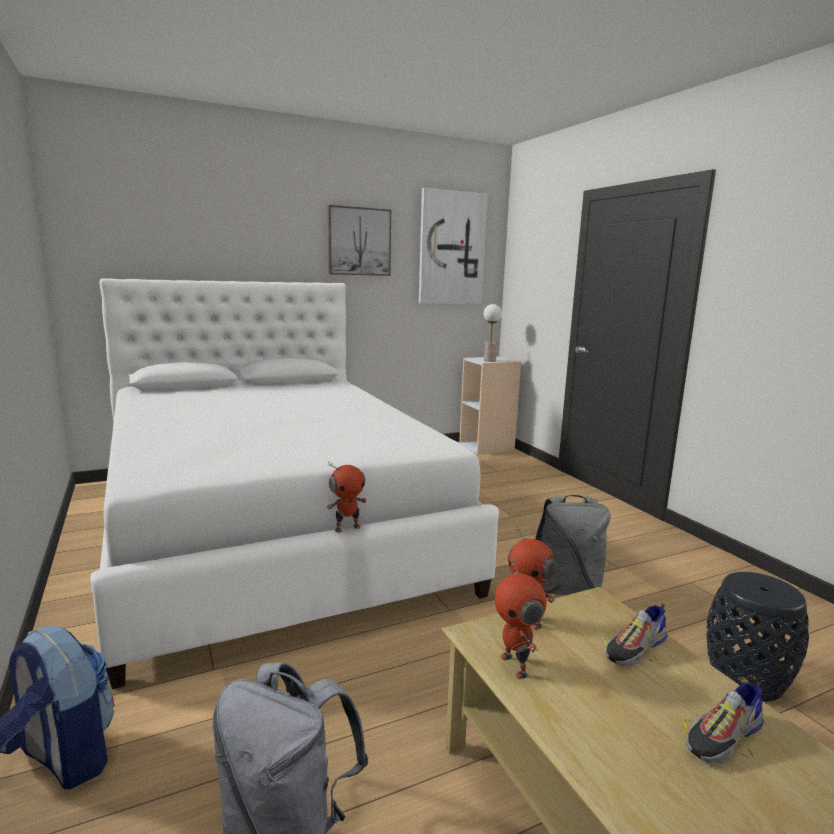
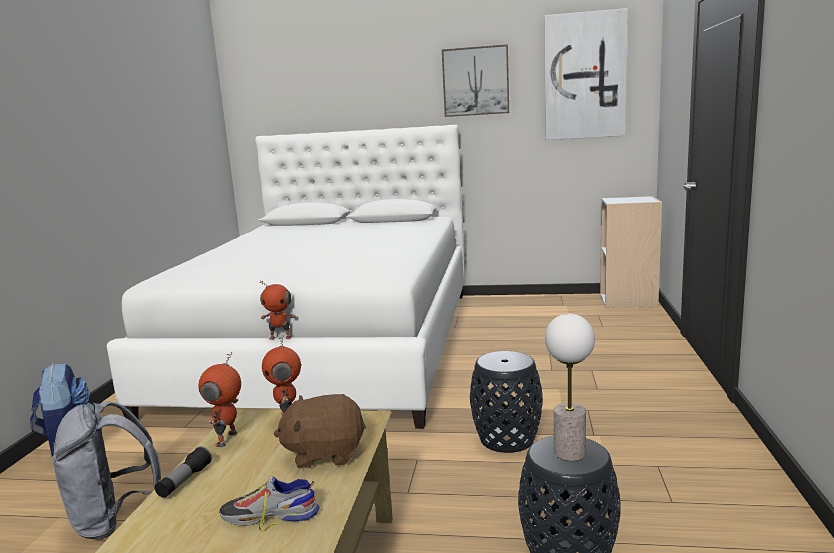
camera: 35 degrees right, 0 degrees up
(489, 360) = (623, 201): table lamp -> table lamp (569, 452)
(567, 588) = (507, 439): grey backpack -> black stool
(571, 735) = (184, 481): none -> flashlight
(635, 648) = (325, 453): shoe -> brown plush toy

